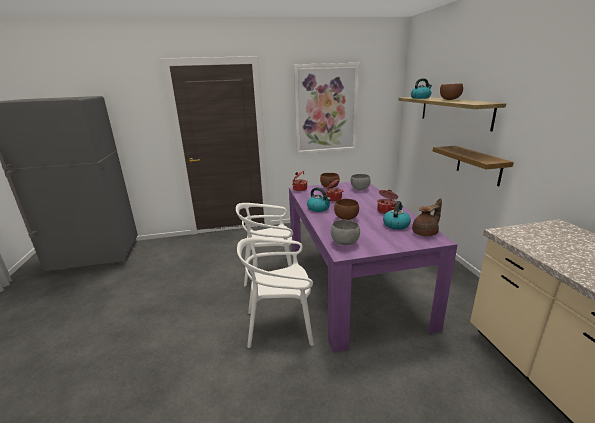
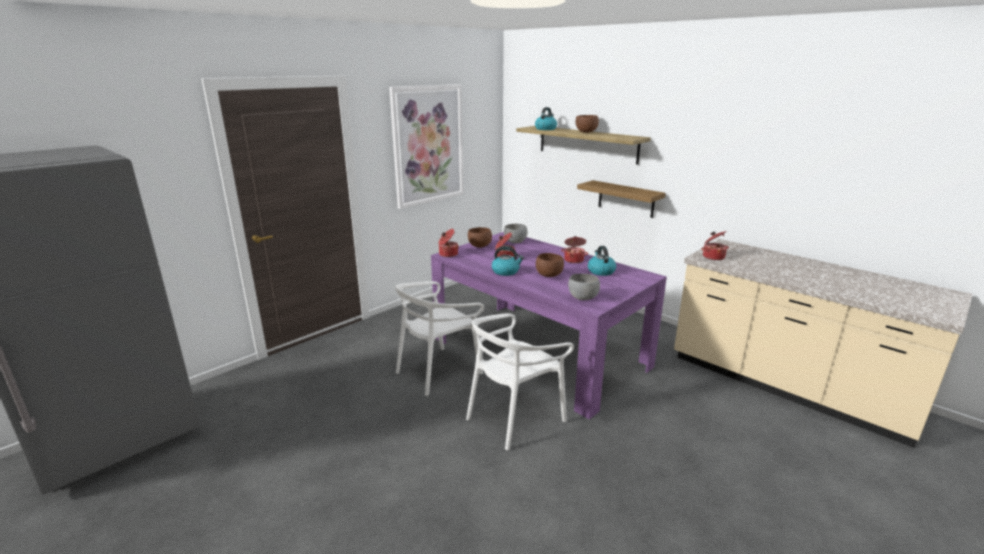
camera: 35 degrees left, 0 degrees up
(425, 233) = (633, 273): brown teapot -> none
(521, 235) = (713, 257): none -> cooking pot

